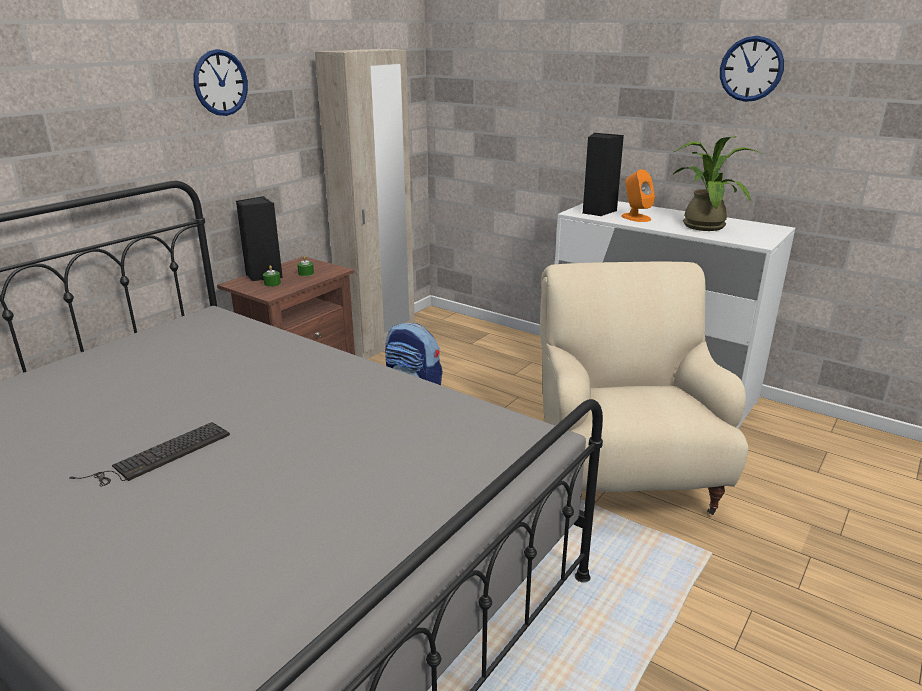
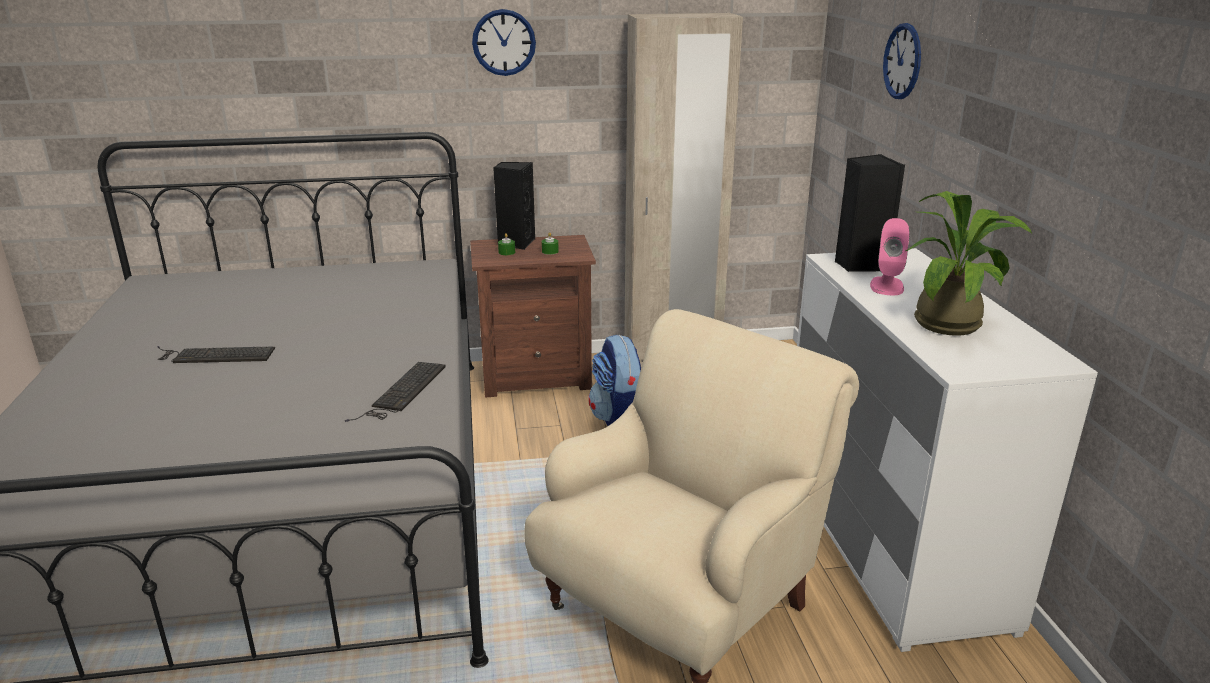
camera: 45 degrees right, 0 degrees up
(403, 402) = (402, 392): none -> keyboard
(635, 217) = (887, 286): orange speaker -> pink speaker
(751, 69) = (1093, 92): wall clock -> wall clock (902, 61)

